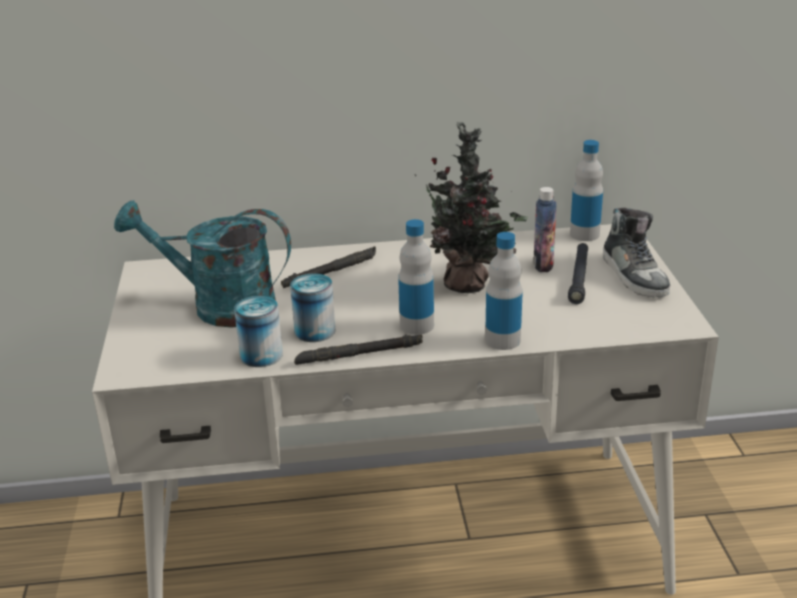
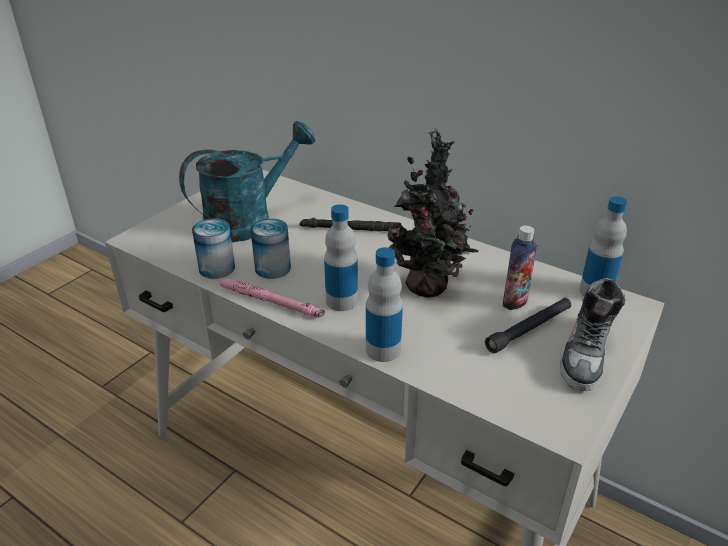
camera: 40 degrees right, 5 degrees up
(219, 306) = (249, 220): turquoise watering can -> turquoise watering can turned 90 degrees clockwise
(359, 354) = (271, 302): black flashlight -> pink flashlight

